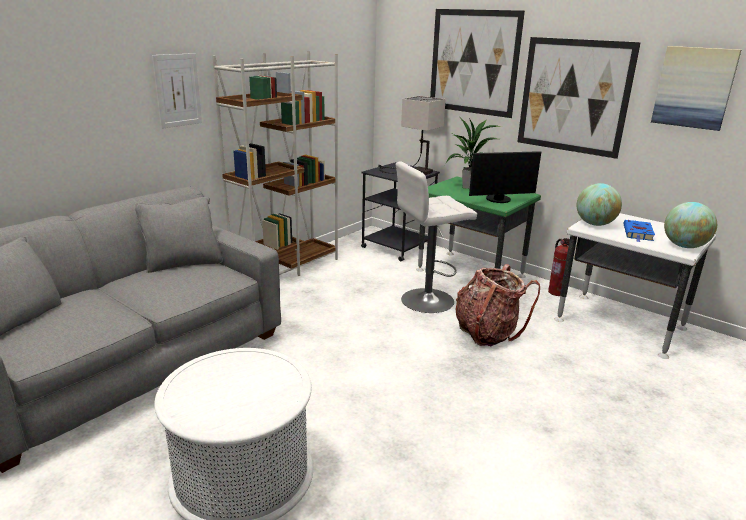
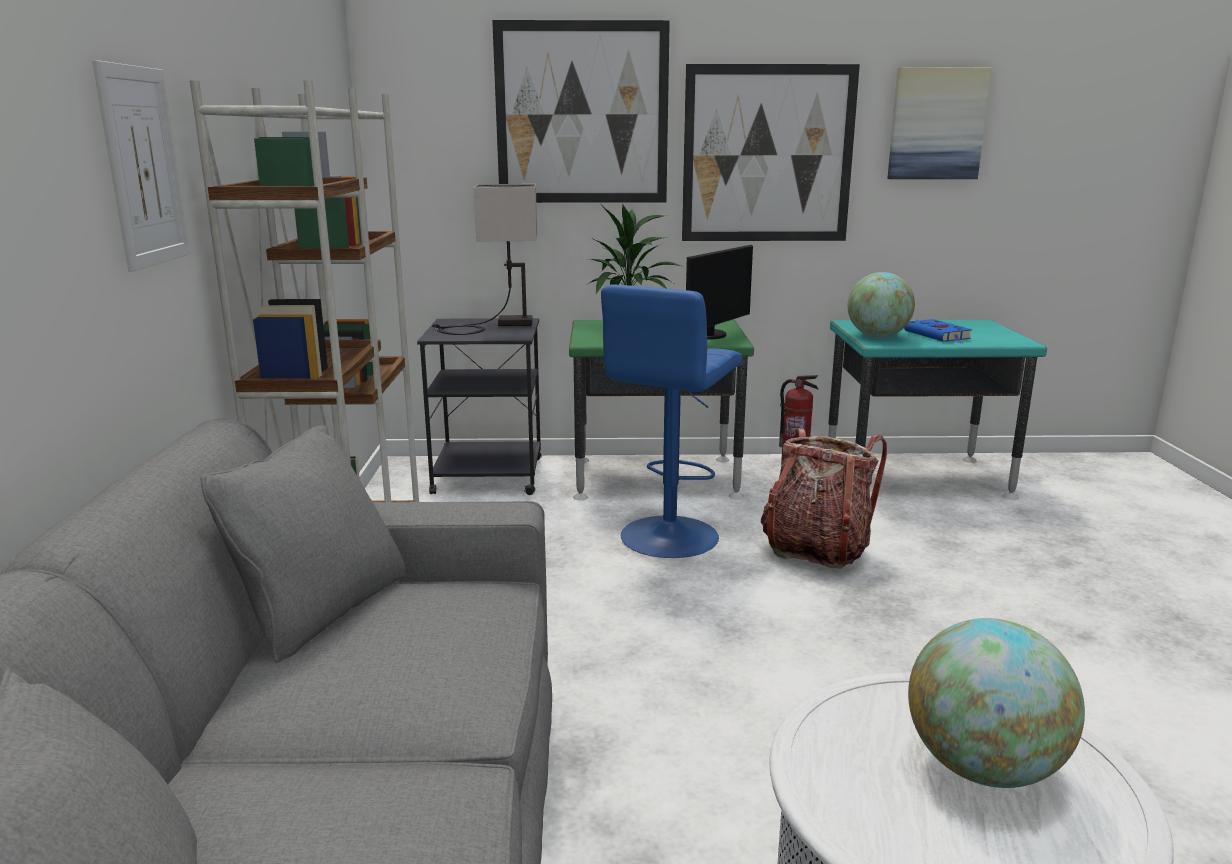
camera: 40 degrees left, 5 degrees down
(426, 300) = (668, 537): white stool -> blue stool
(620, 323) = (915, 477): white desk -> turquoise desk
(684, 246) = (1006, 337): globe -> globe (982, 768)

